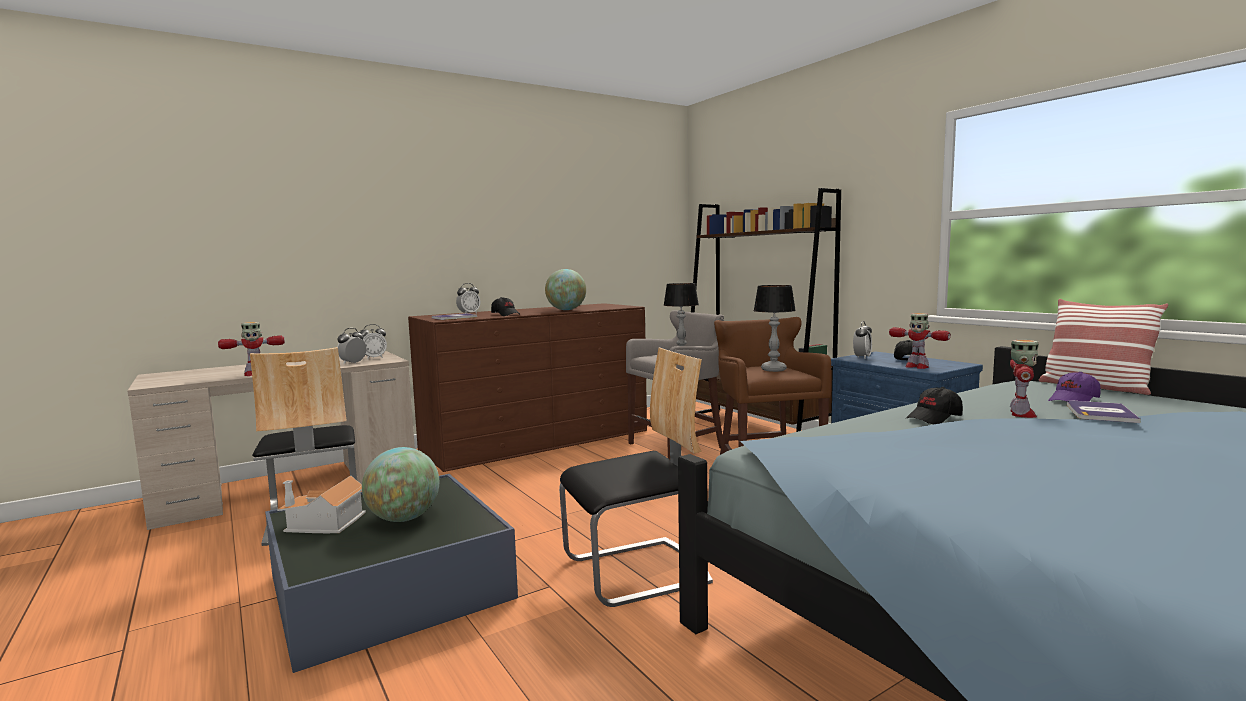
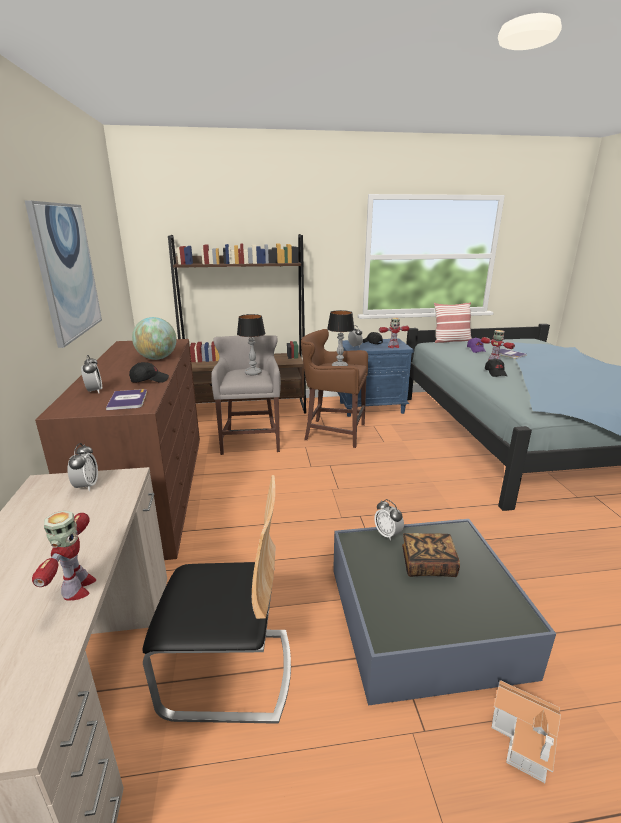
camera: 65 degrees left, 15 degrees up
(325, 524) = (421, 612): toy house -> toy house (525, 739)
(353, 363) = (108, 502): alarm clock -> alarm clock (387, 534)
(404, 518) = (428, 565): globe -> book
(529, 227) = (67, 271): none -> picture
(637, 571) = (442, 508): chair -> none

